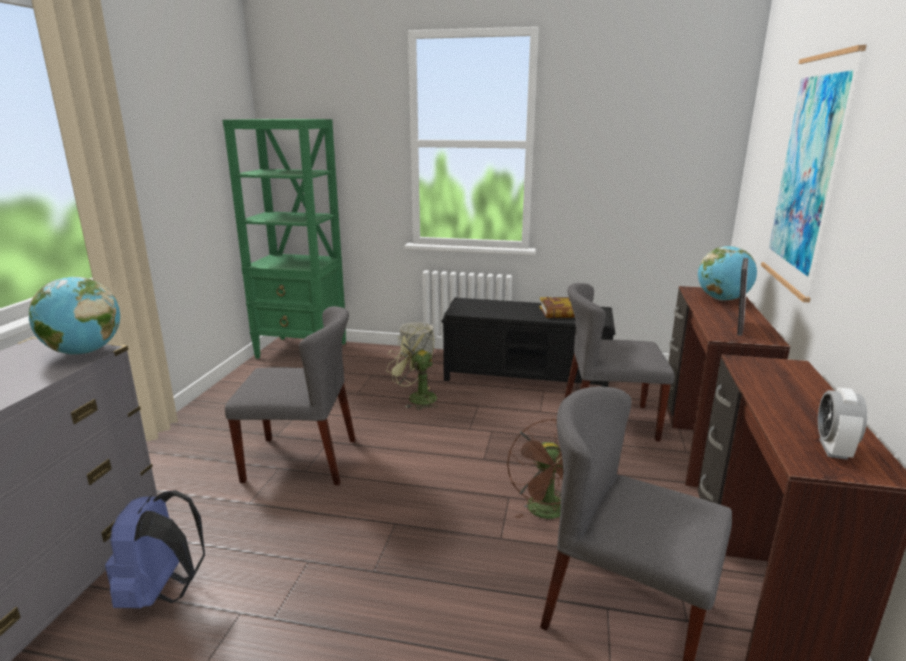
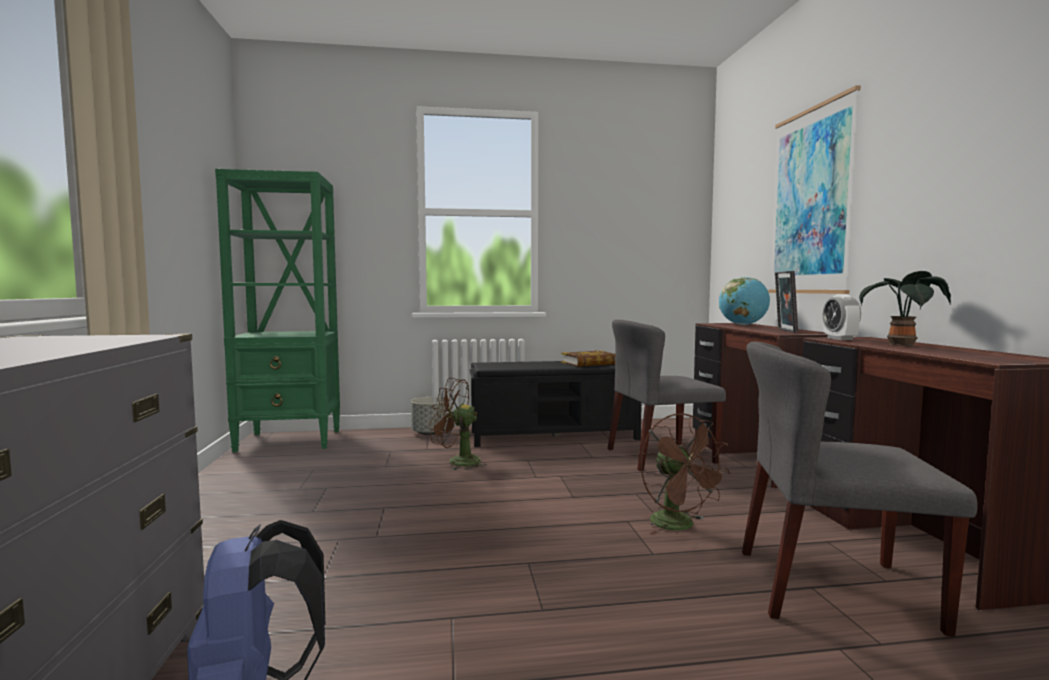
camera: 20 degrees left, 15 degrees down
(84, 352) = (130, 336): globe -> none
(302, 460) = (364, 527): grey chair -> none
(416, 397) = (457, 461): green fan -> brown fan
(793, 396) = (902, 344): none -> potted plant
(833, 449) = (992, 356): alarm clock -> alarm clock (840, 339)

